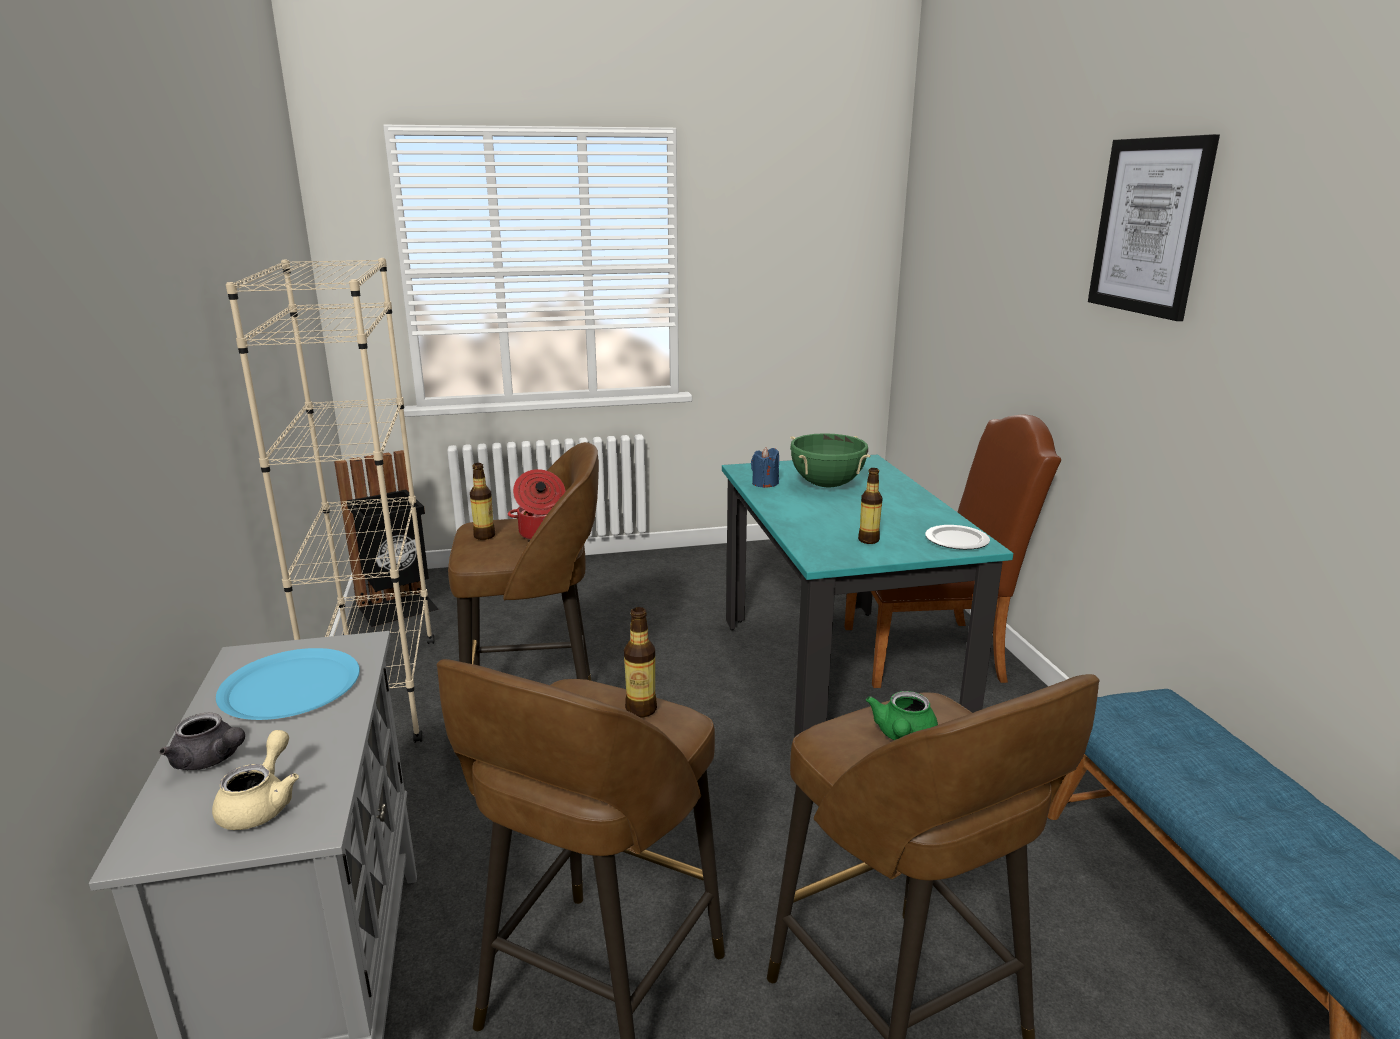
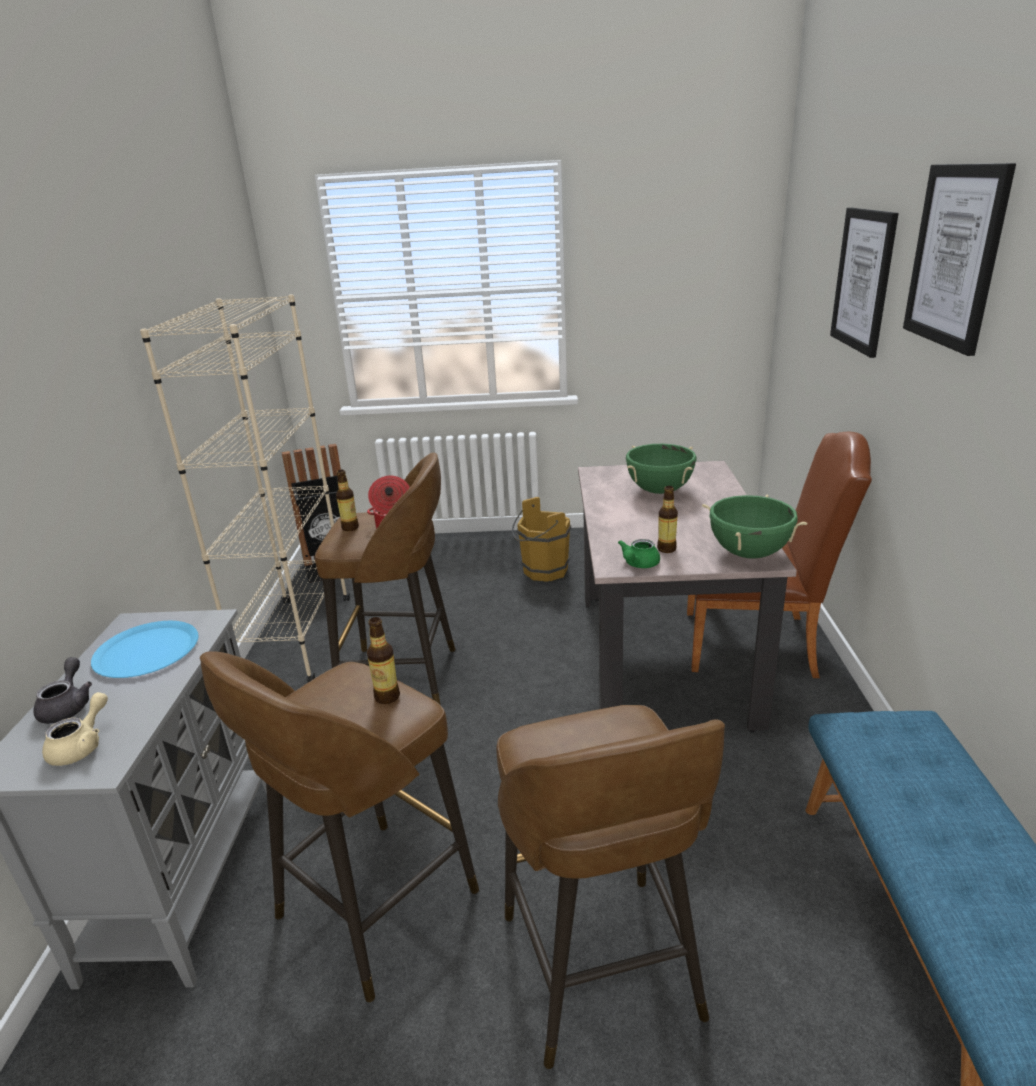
camera: 15 degrees right, 5 degrees up
(211, 760) = (68, 706): grey teapot -> grey teapot turned 135 degrees counterclockwise
(665, 596) = (542, 572): none -> brown bucket
(765, 484) = (605, 487): blue candle -> none
(837, 674) = (663, 656): turquoise dining table -> beige dining table
(903, 736) = (585, 747): green teapot -> green teapot (638, 564)
(957, 540) = (749, 553): plate -> green cooking pot
(1026, 259) = (863, 280): none -> picture

